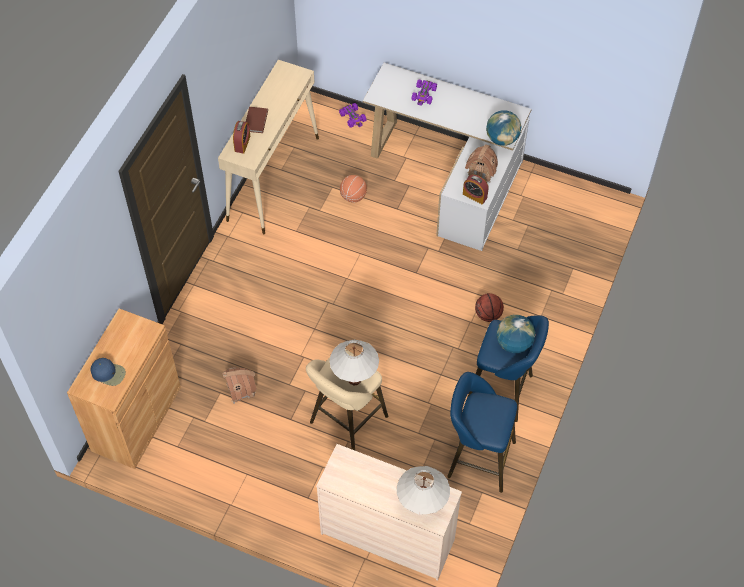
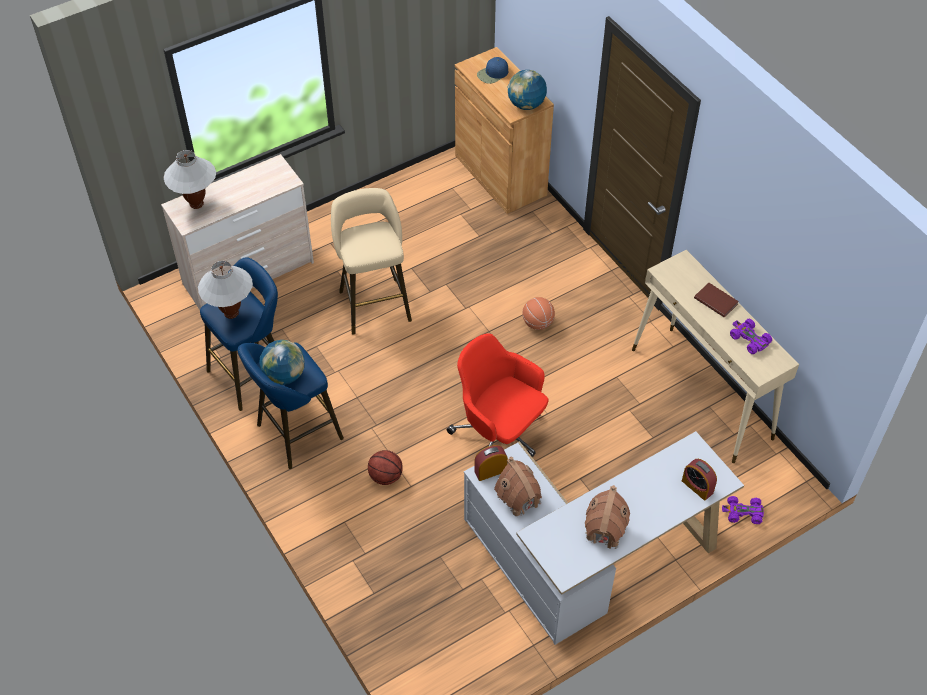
camera: 125 degrees right, 5 degrees down
(241, 390) = (470, 250): toy house -> toy house (604, 530)
(242, 143) = (691, 276): alarm clock -> alarm clock (697, 486)
(353, 196) = (626, 448): basketball -> basketball (537, 323)
(354, 380) = (359, 242): white table lamp -> white table lamp (231, 313)
(401, 270) = (499, 435): none -> red office chair
(424, 95) = (662, 494): purple toy car -> purple toy car (749, 339)
(502, 139) = (538, 530): globe -> globe (526, 104)

